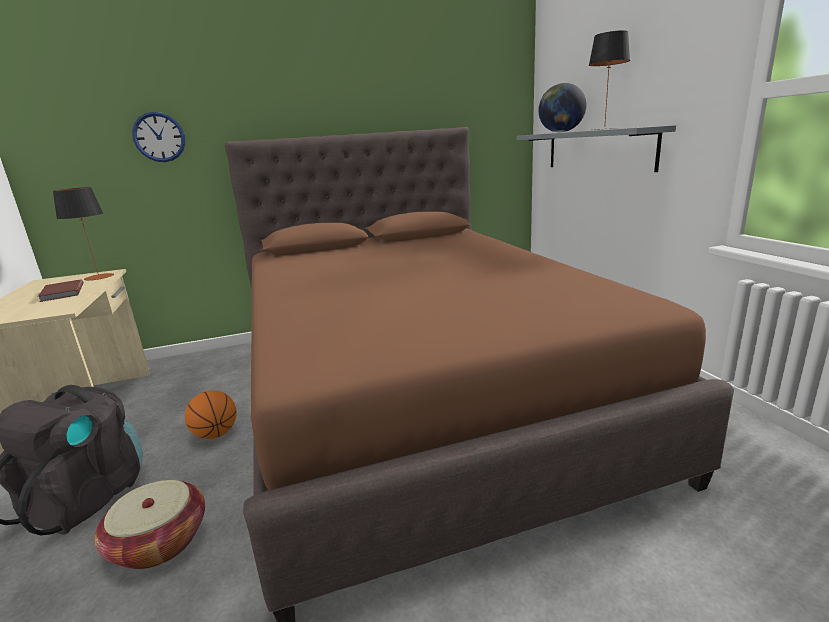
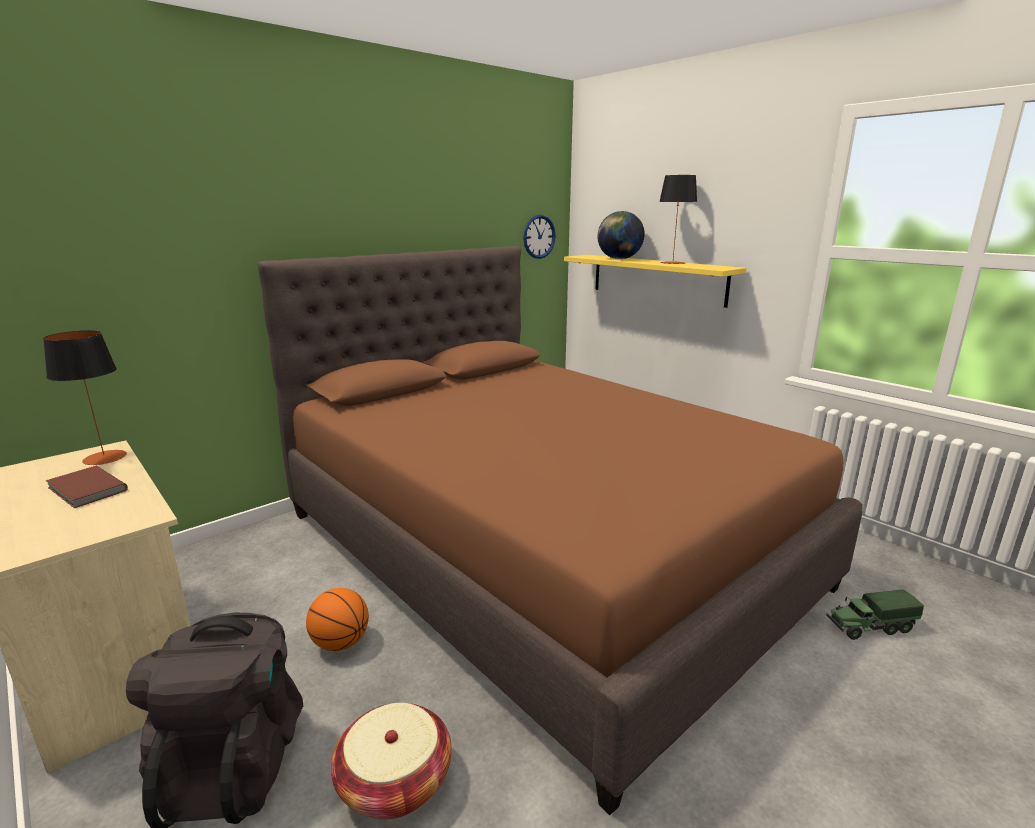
camera: 25 degrees left, 0 degrees up
(159, 137) = (159, 252): wall clock -> wall clock (539, 236)
(597, 150) = (657, 279): grey shelf -> yellow shelf
(717, 539) = (869, 627): none -> toy truck

